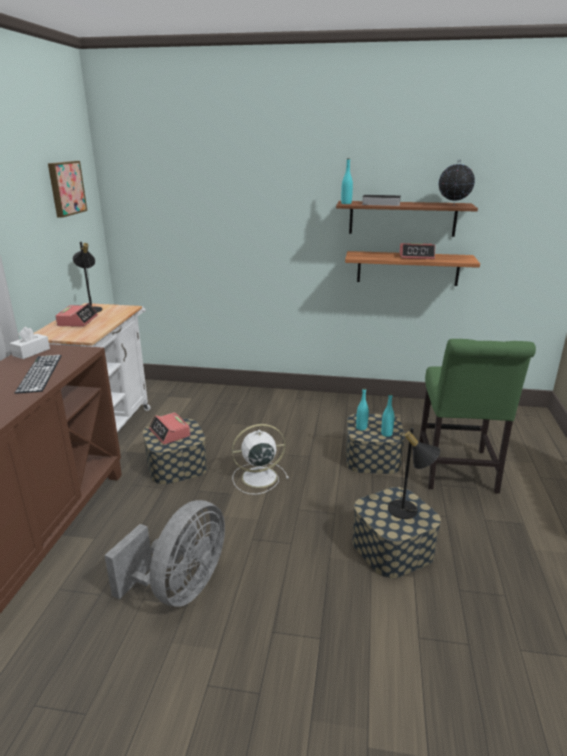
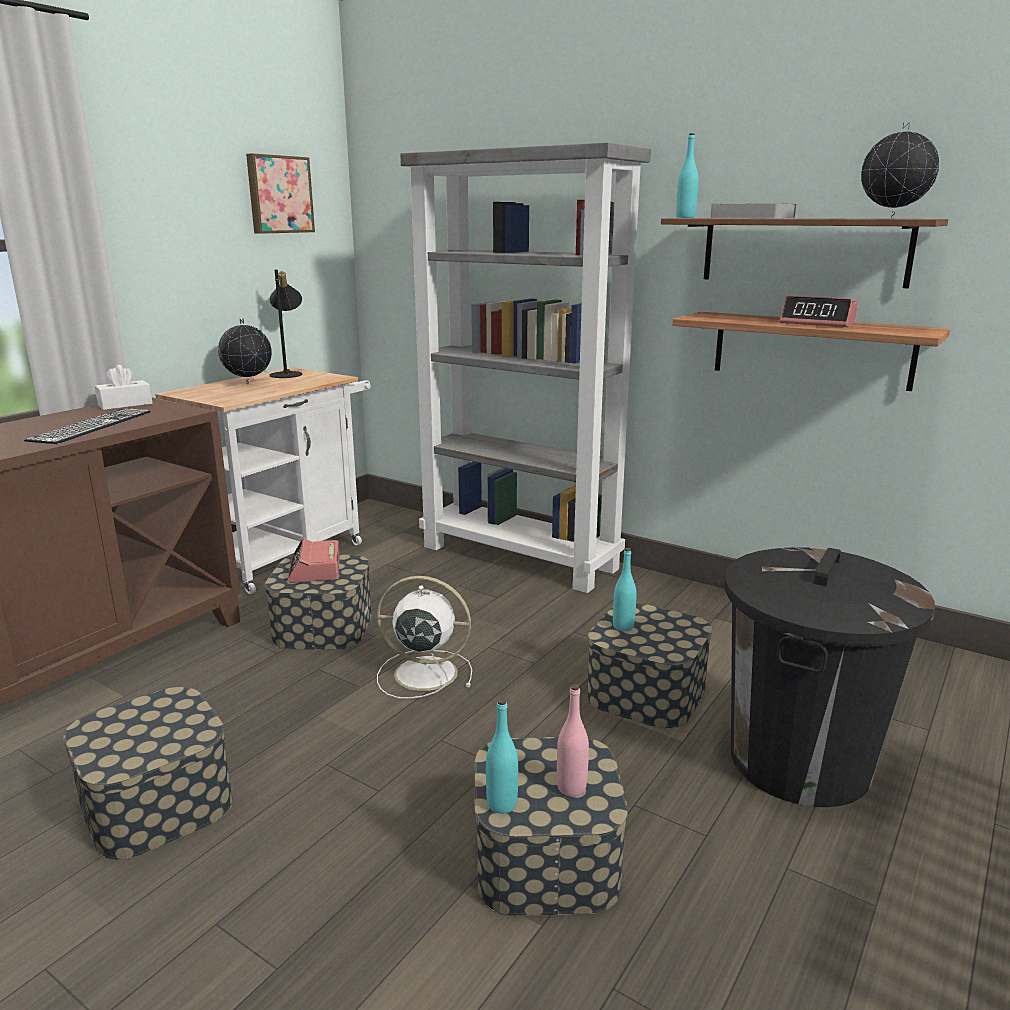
camera: 25 degrees right, 5 degrees down
(78, 321) = (249, 383): alarm clock -> globe
(180, 588) = (157, 802): grey fan -> storage box
(251, 398) = (521, 557): none -> grey bookcase
(386, 434) = (661, 647): turquoise bottle -> turquoise bottle (502, 804)
(408, 511) = (571, 787): black table lamp -> pink bottle
(457, 472) = (798, 761): green chair -> black trash can

